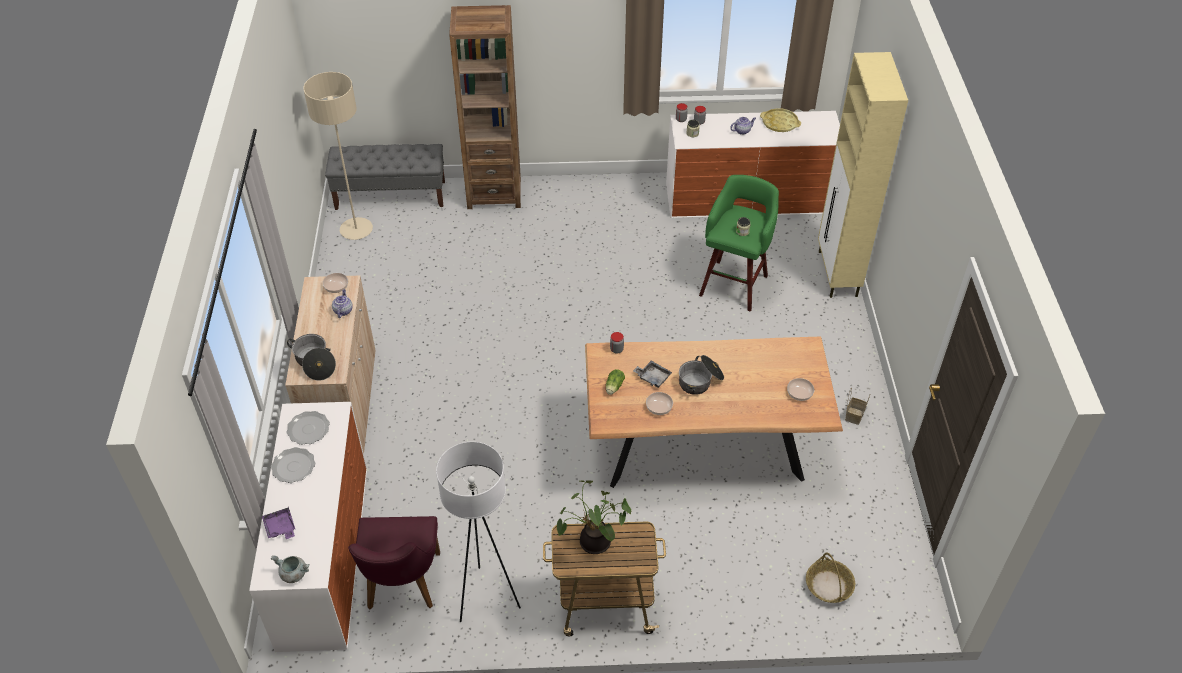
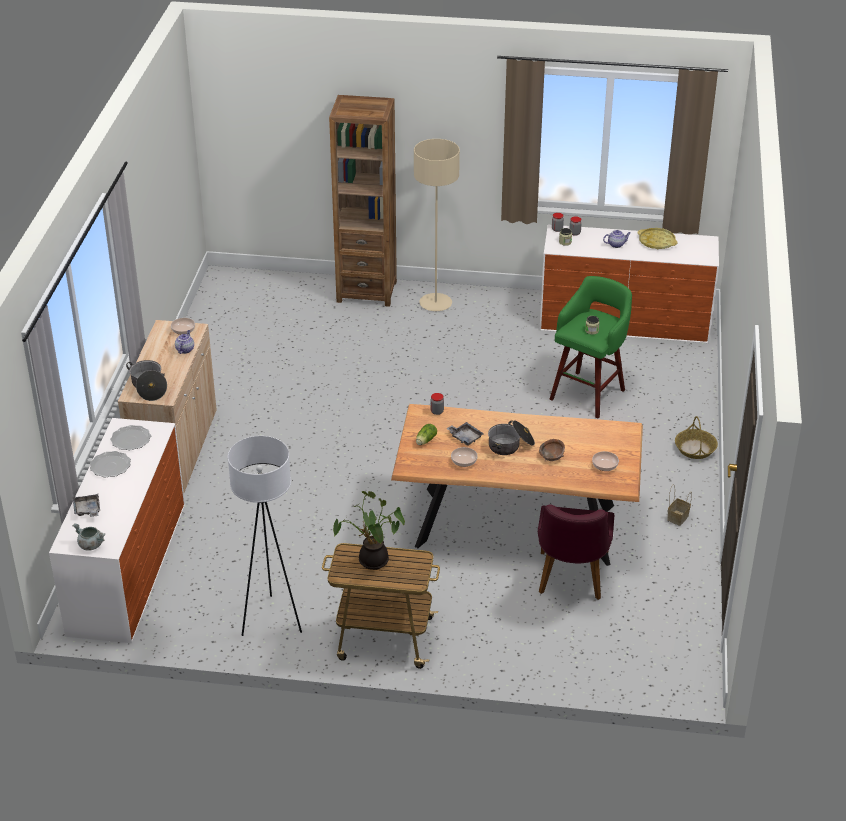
camera: 10 degrees right, 10 degrees down
(280, 528) = (87, 510): purple tray -> grey tray
(356, 230) = (223, 309): beige floor lamp -> beige floor lamp (435, 303)
(391, 195) = (264, 283): grey bench -> none
(401, 587) = (193, 602): purple chair -> purple chair (570, 581)
(744, 389) = (551, 456): none -> brown bowl
(829, 586) = (608, 653): basket -> basket (695, 449)
(837, 274) = (698, 396): beige cabinet -> none

